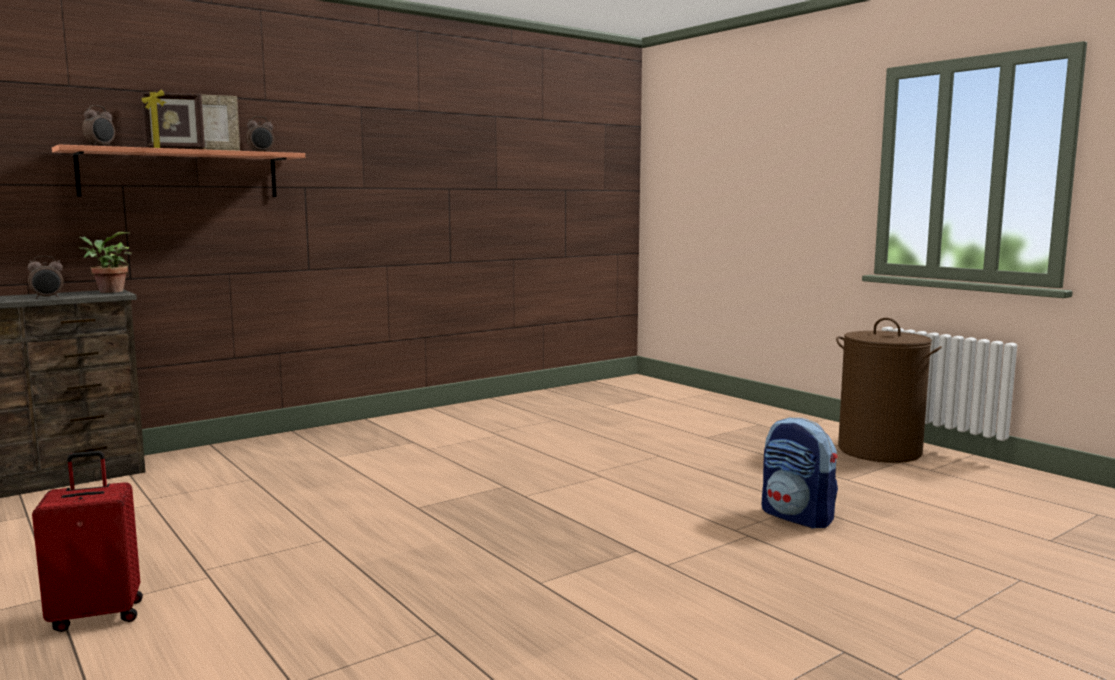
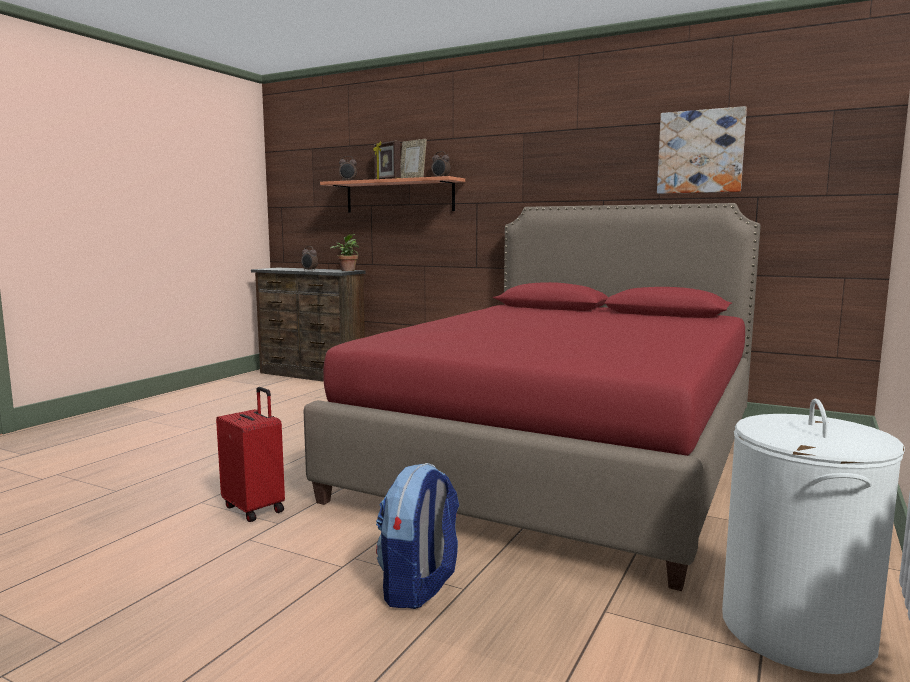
camera: 65 degrees right, 0 degrees up
(97, 615) = (143, 424): red suitcase -> red suitcase (255, 508)
(527, 147) = (700, 152): none -> picture
(579, 438) = (563, 457): none -> red bed
(879, 451) = (797, 630): brown laundry basket -> white laundry basket

